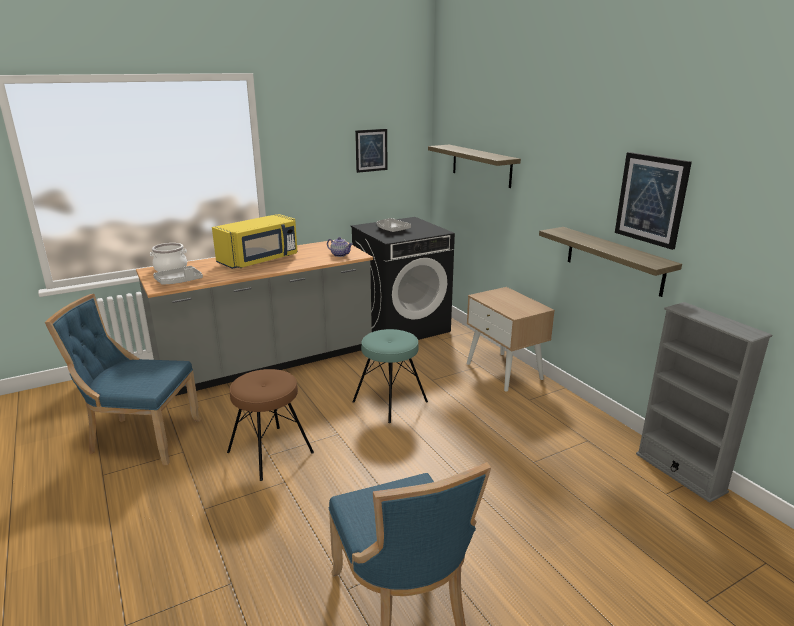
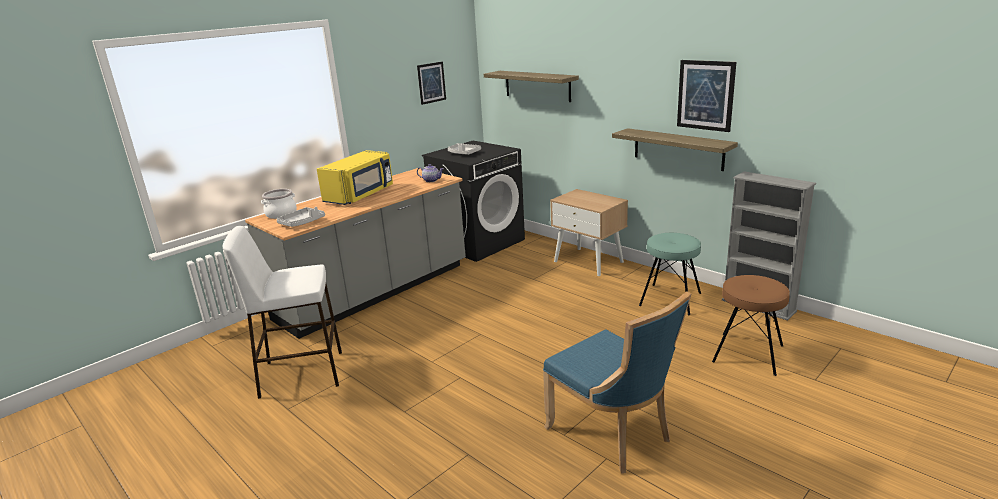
camera: 15 degrees left, 0 degrees up
(141, 438) = (301, 374): blue chair -> white stool
(270, 452) = (431, 359): brown stool -> brown stool (748, 353)
(390, 402) = (508, 302): turquoise stool -> turquoise stool (670, 299)

